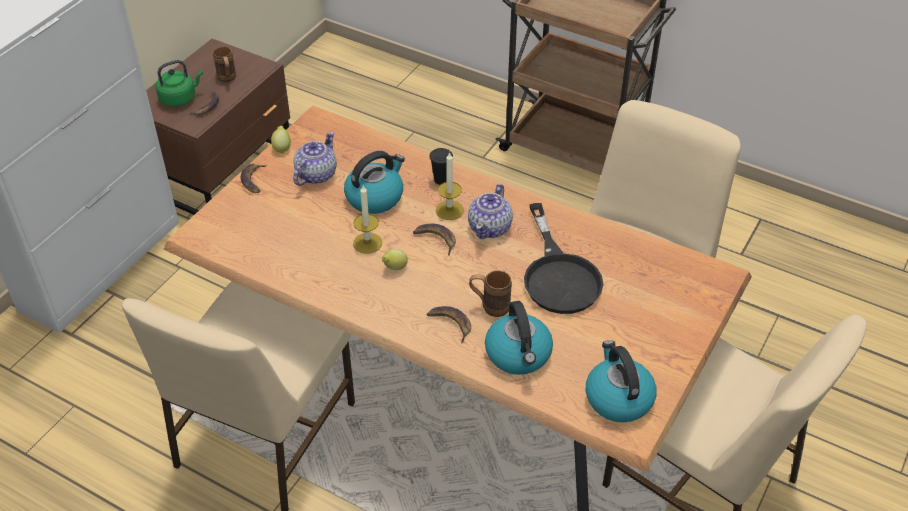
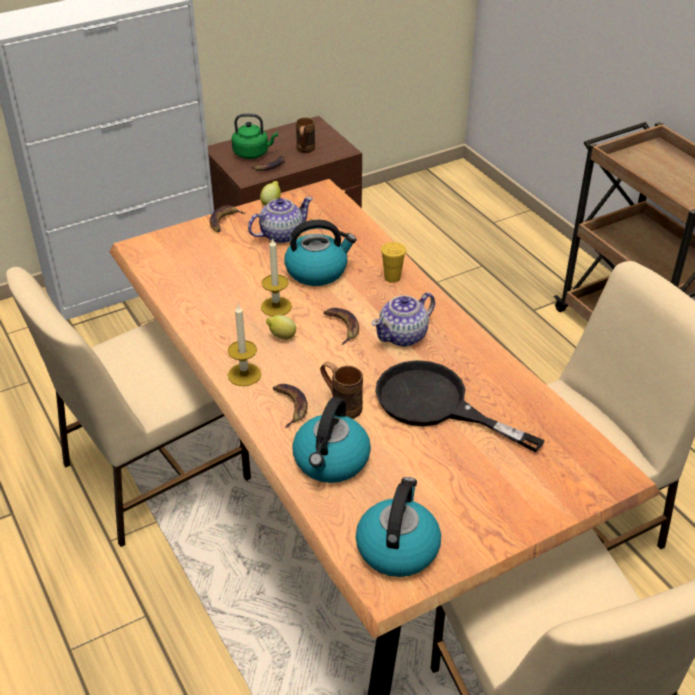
camera: 30 degrees right, 5 degrees down
(441, 180) = (392, 278): black cup -> yellow cup
(449, 210) = (377, 306): candle -> candle (244, 374)
(559, 275) = (435, 405): black frying pan -> black frying pan turned 105 degrees clockwise

